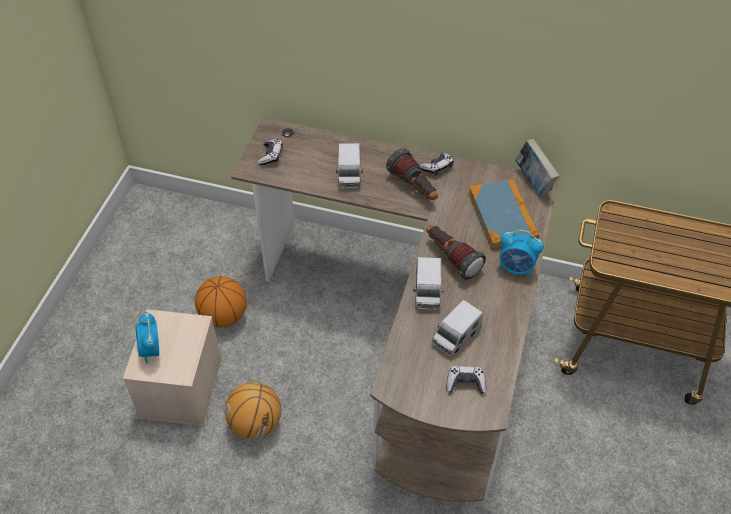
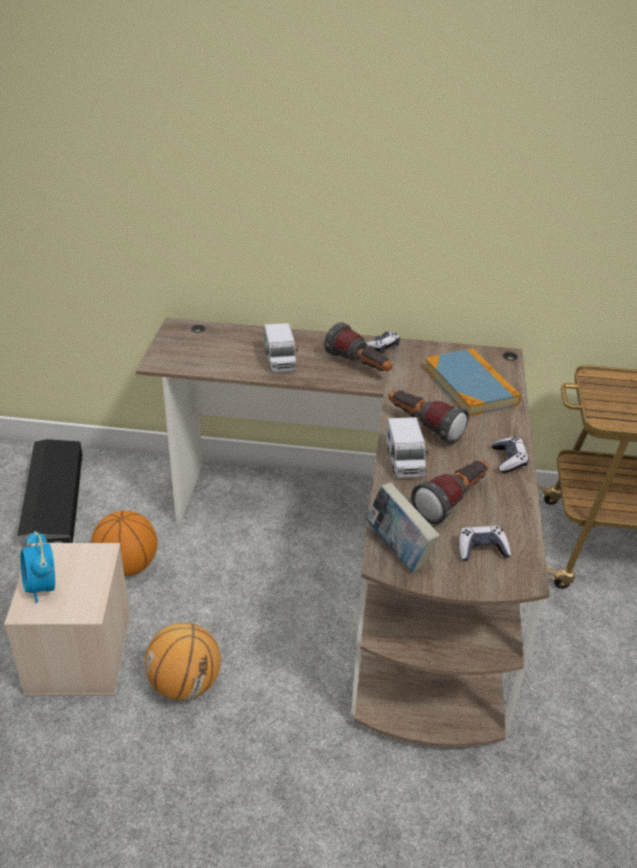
camera: 10 degrees left, 15 degrees down
(172, 249) = (53, 501): none -> black storage box
(271, 155) = (182, 349): game controller -> game controller (509, 460)
(455, 336) = (453, 502): toy truck -> flashlight
(516, 268) = (503, 430): alarm clock -> none
(533, 182) = (494, 353): book -> book (399, 551)

